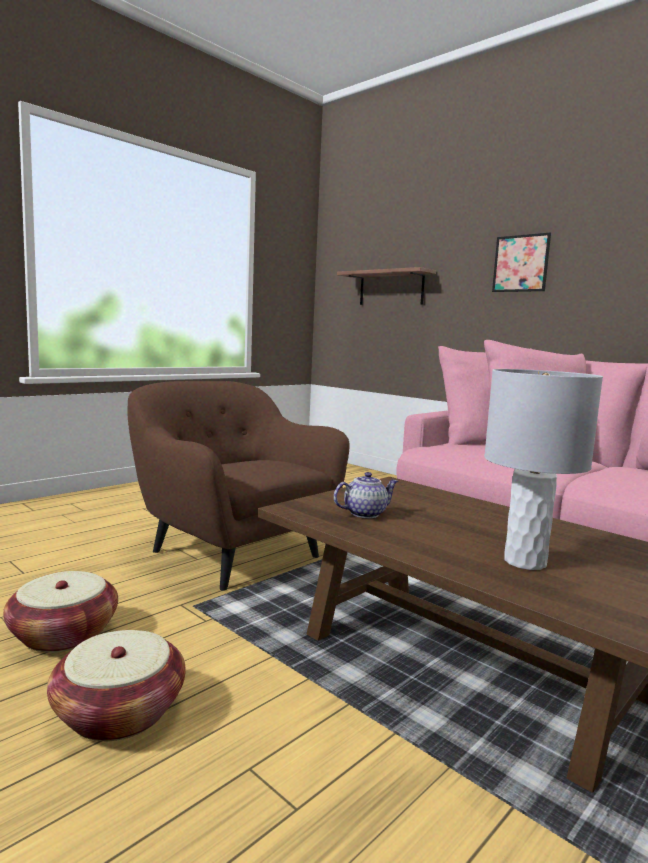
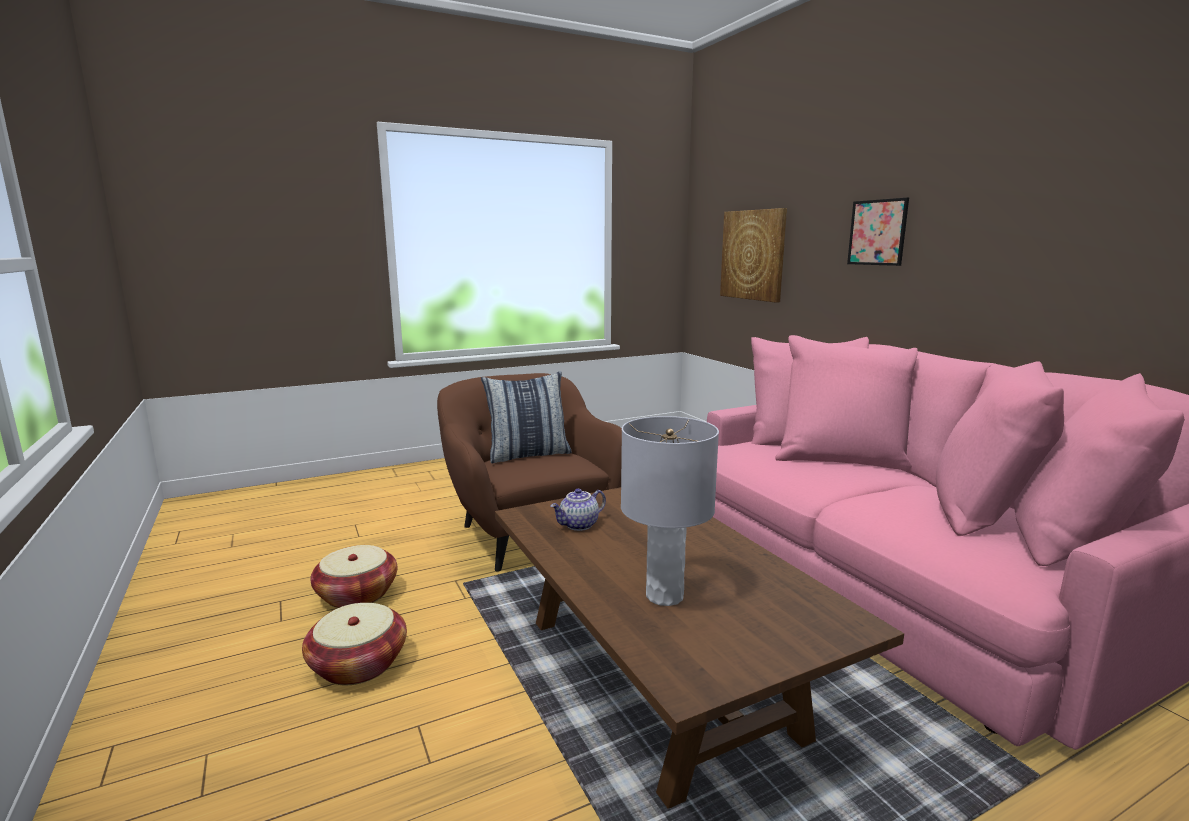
camera: 20 degrees right, 5 degrees up
(237, 462) = (528, 454): none -> pillow
(365, 513) = (579, 525): teapot -> teapot turned 150 degrees clockwise
(391, 288) = (753, 255): shelf -> picture

